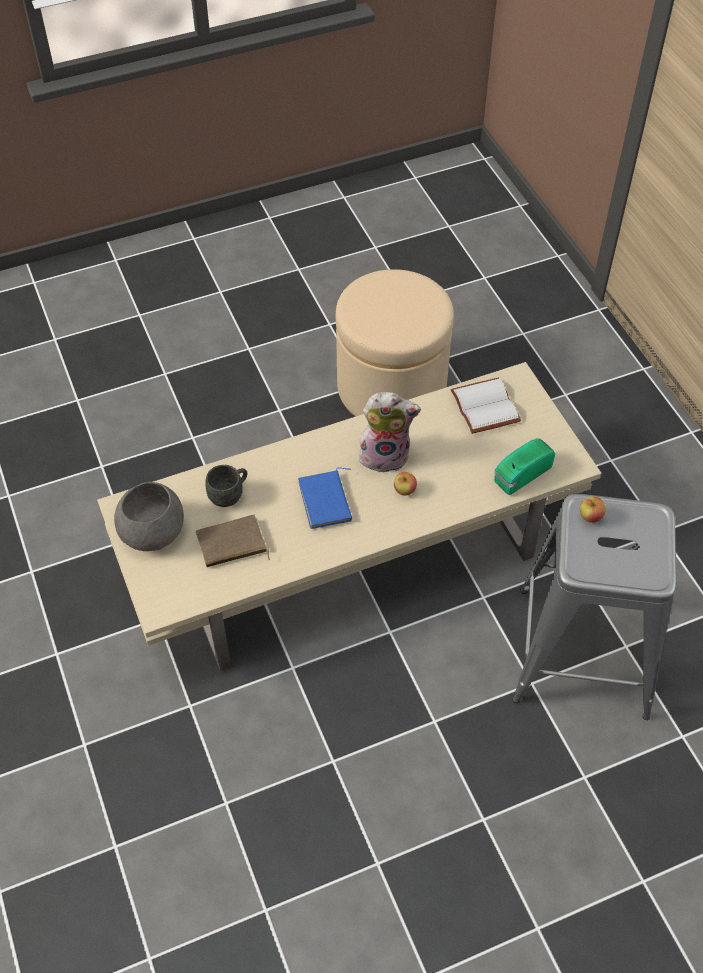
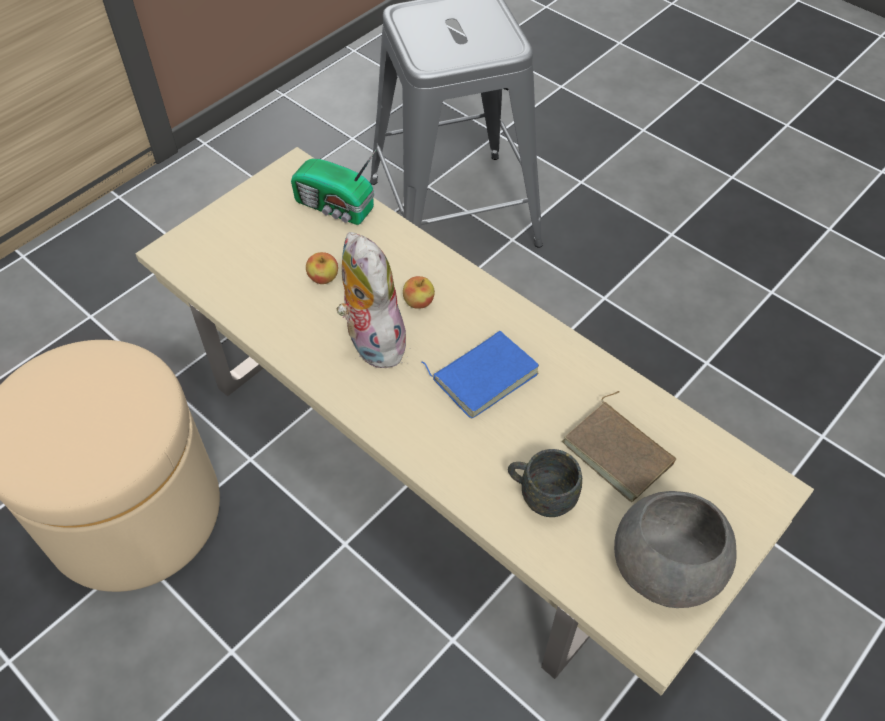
camera: 115 degrees left, 0 degrees up
(482, 406) = (237, 271): white book -> none
(590, 517) = (436, 52): apple -> apple (323, 278)

